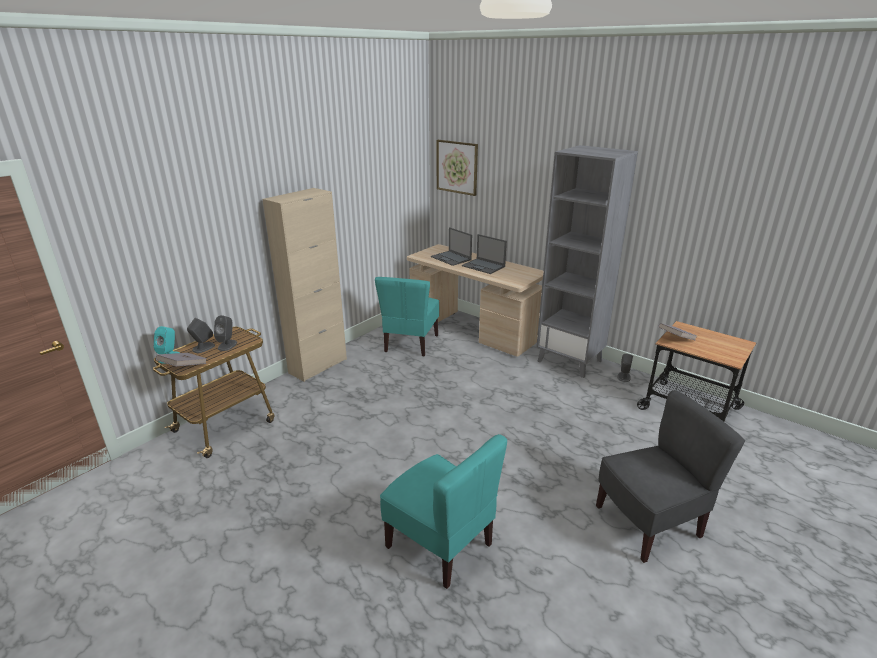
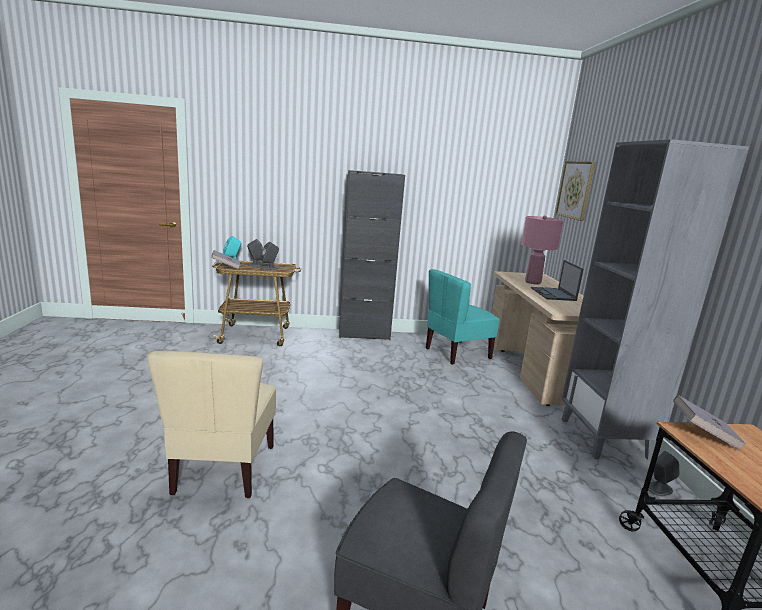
camera: 45 degrees right, 10 degrees down
(318, 366) = (364, 335): beige cabinet -> black cabinet
(440, 545) = (223, 469): turquoise chair -> beige chair
(451, 258) = (533, 282): laptop -> pink table lamp

